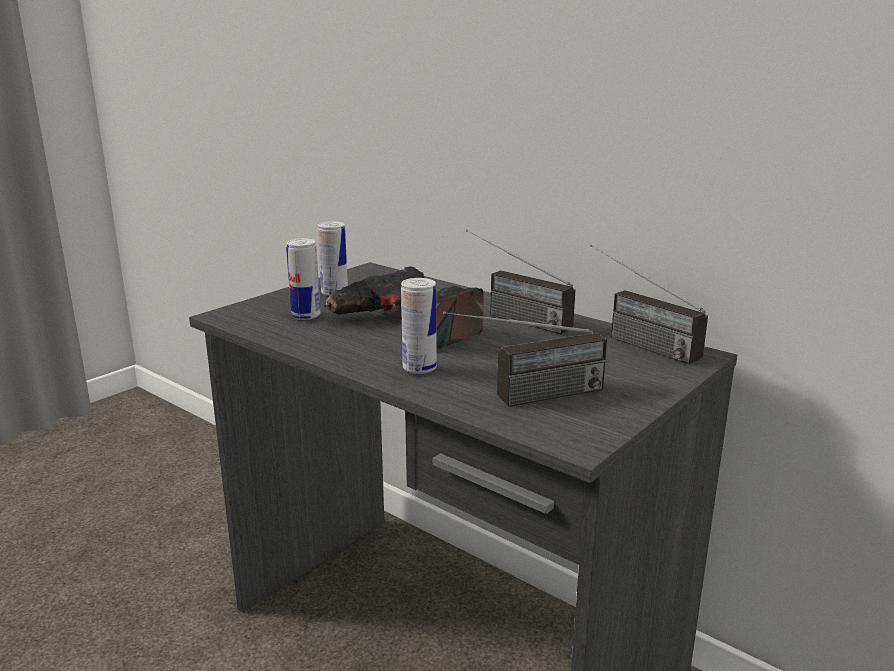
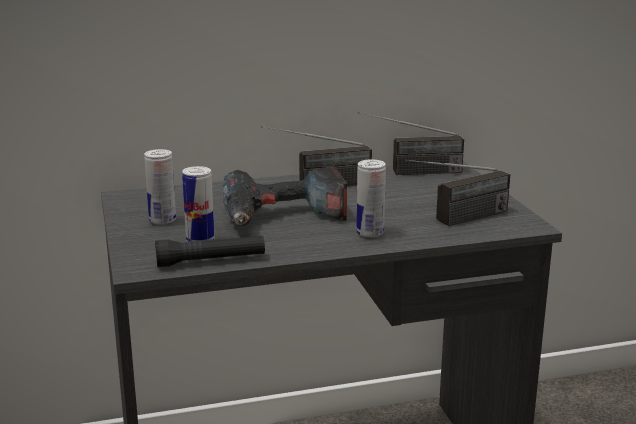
camera: 55 degrees left, 0 degrees up
(267, 330) = (211, 261): none -> black flashlight
(525, 398) = (457, 220): radio -> radio turned 45 degrees clockwise

